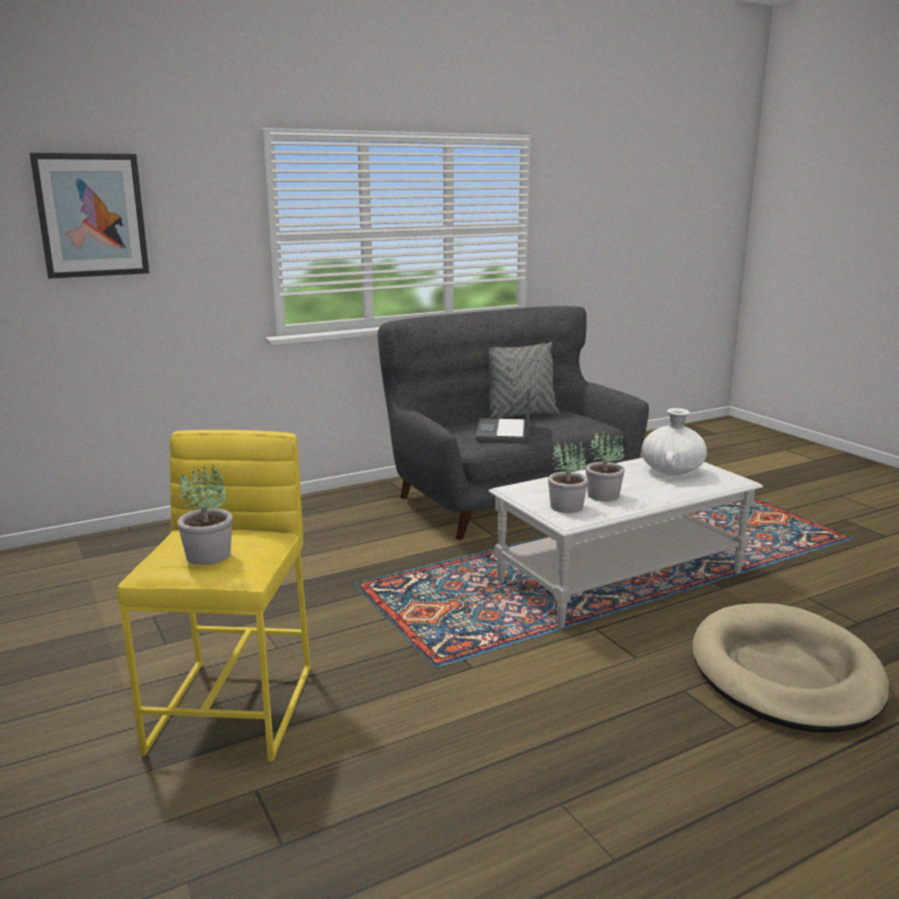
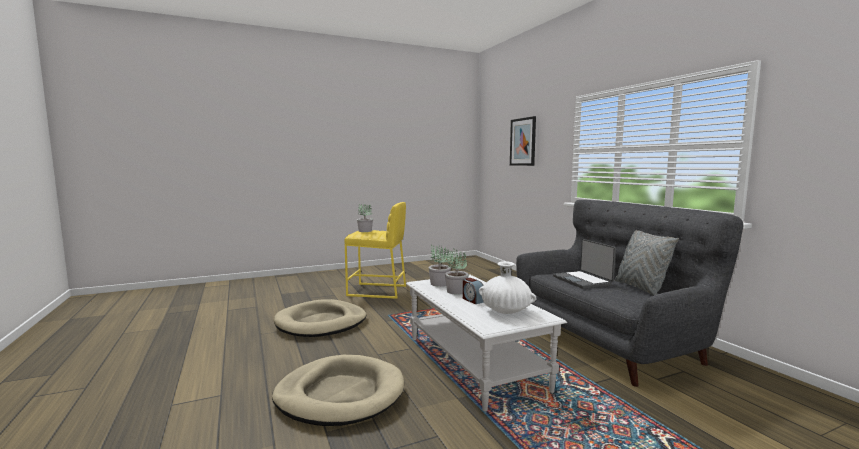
camera: 95 degrees right, 10 degrees down
(503, 761) = (321, 322): none -> beige dog bed
(504, 432) = (583, 281): laptop -> laptop turned 120 degrees counterclockwise
(639, 486) = (473, 300): none -> alarm clock

